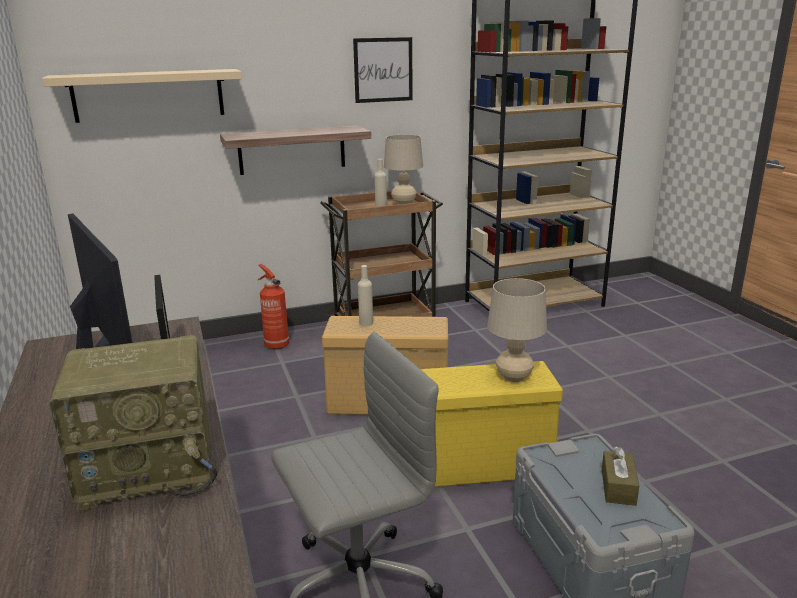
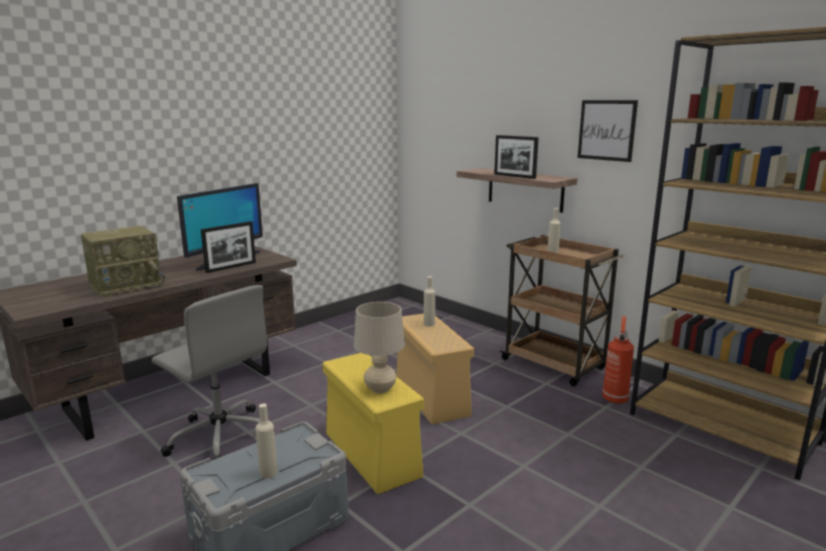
camera: 65 degrees right, 5 degrees down
(148, 95) = (447, 135): beige shelf -> none
(151, 467) = (127, 285): radio -> radio turned 90 degrees counterclockwise
(276, 345) = (472, 337): fire extinguisher -> fire extinguisher (615, 398)
(313, 133) = (514, 176): none -> picture frame
(403, 203) = (585, 257): beige table lamp -> none
(618, 487) = (268, 473): brown tissue box -> beige bottle

